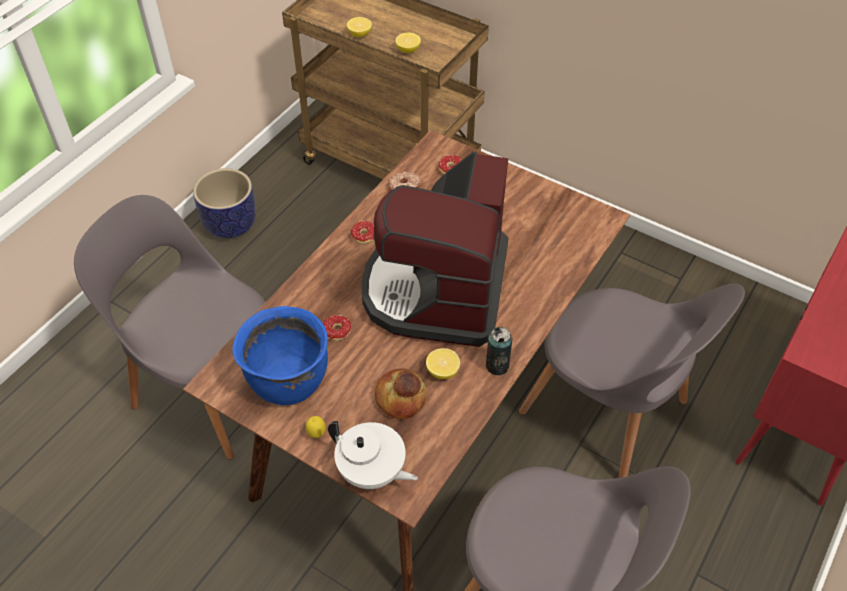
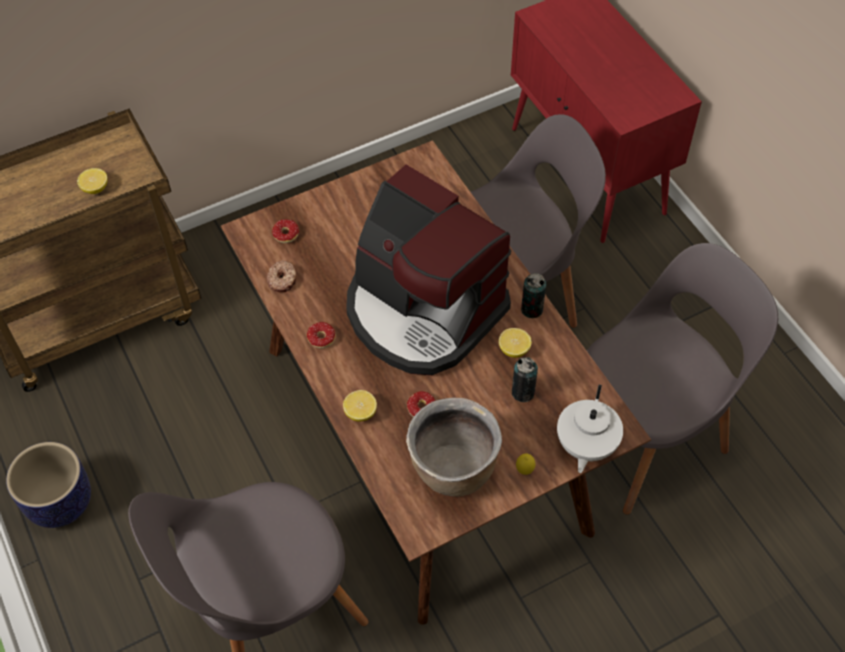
camera: 60 degrees left, 5 degrees up
(287, 380) = (453, 470): blue cooking pot -> brown cooking pot
(359, 34) = (34, 216): lemon -> lemon (360, 412)
(372, 472) = (585, 445): white teapot -> white teapot turned 135 degrees clockwise
(400, 398) = (523, 392): bread -> can

